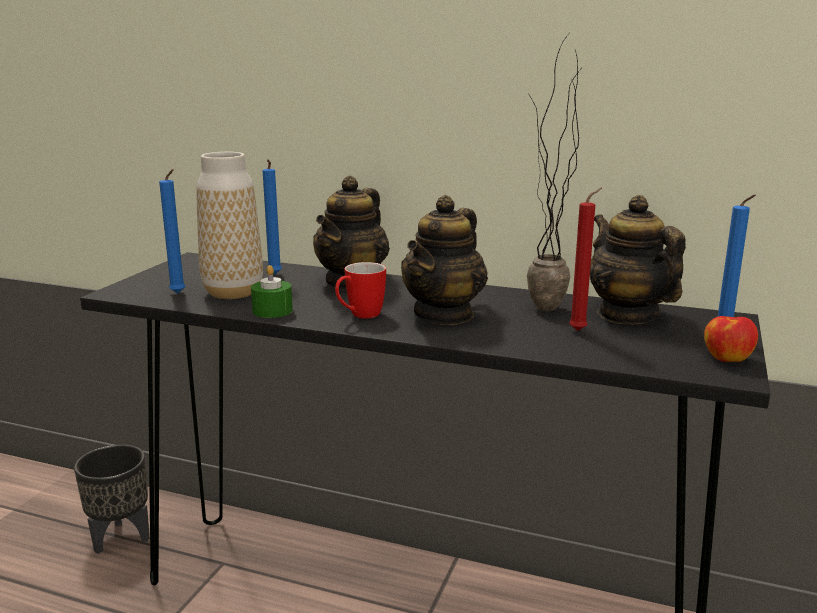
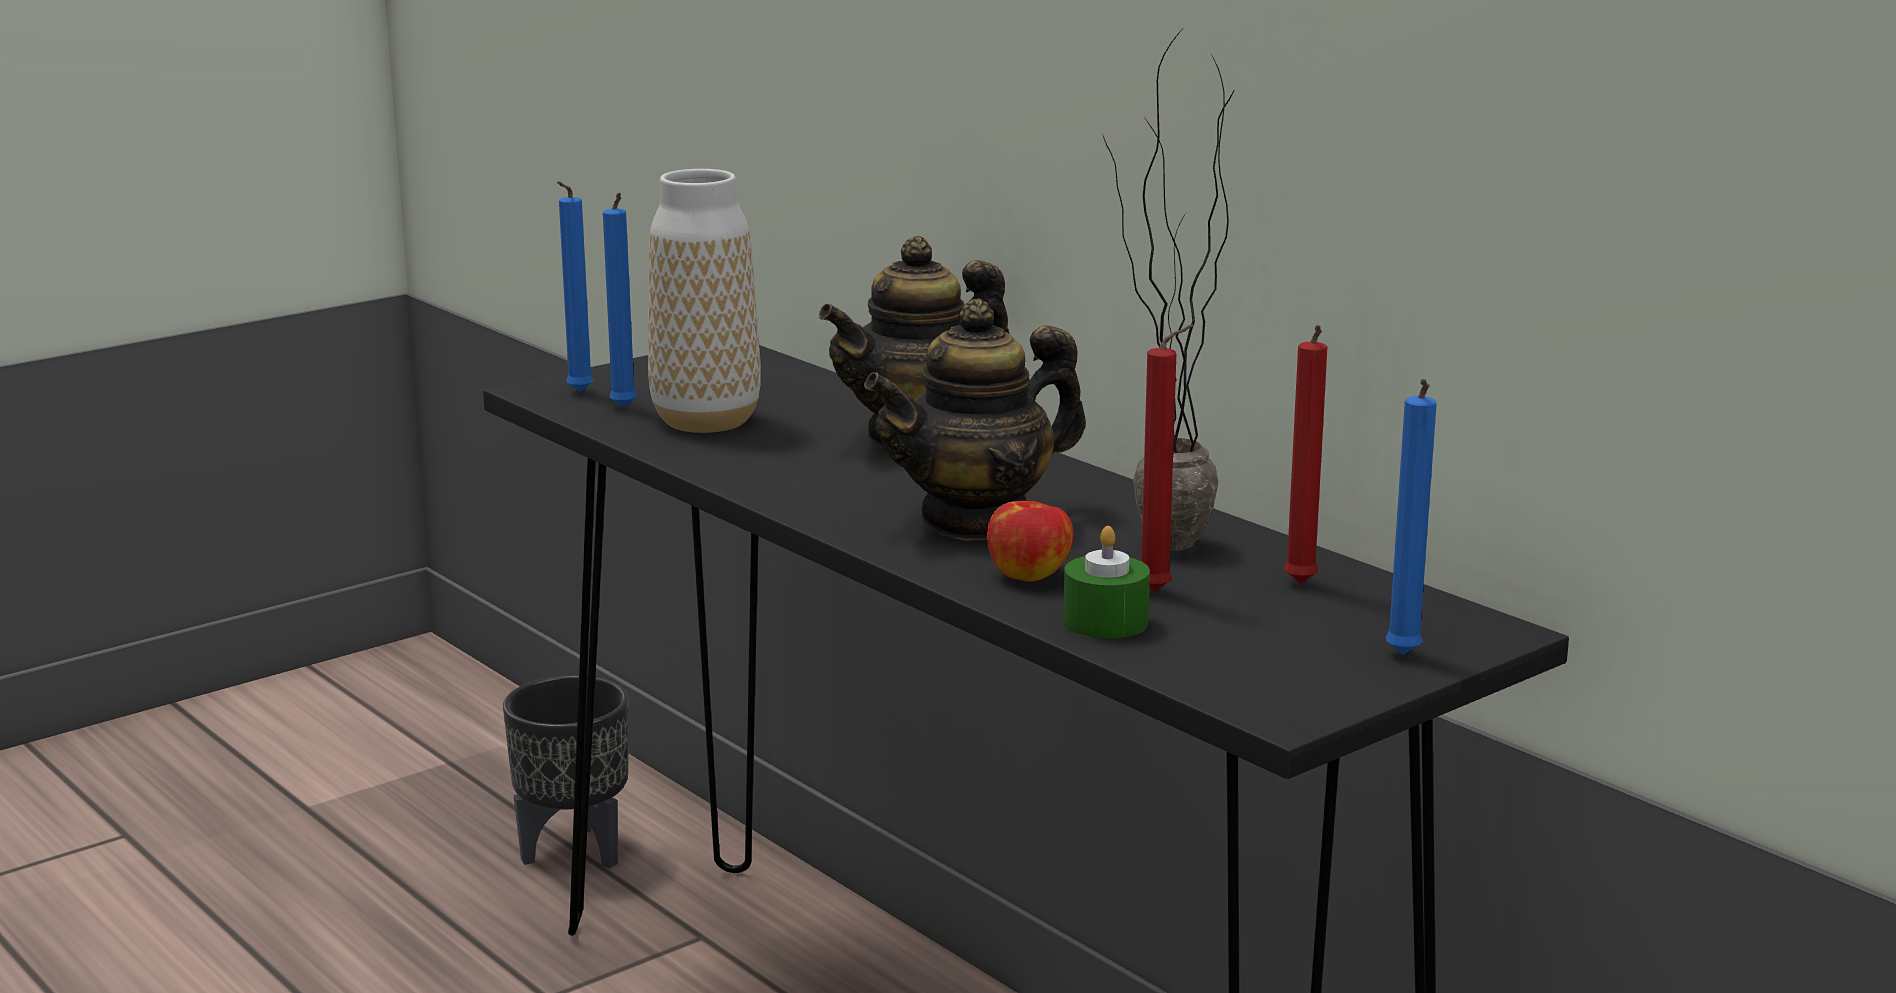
camera: 30 degrees right, 0 degrees up
(272, 311) = (720, 462): green candle -> green candle (1105, 621)
(274, 275) = (812, 402): blue candle -> blue candle (577, 393)
(359, 316) = (839, 496): mug -> none
(627, 315) = (1300, 585): teapot -> red candle
(727, 358) = (1328, 687): apple -> apple (1029, 576)

